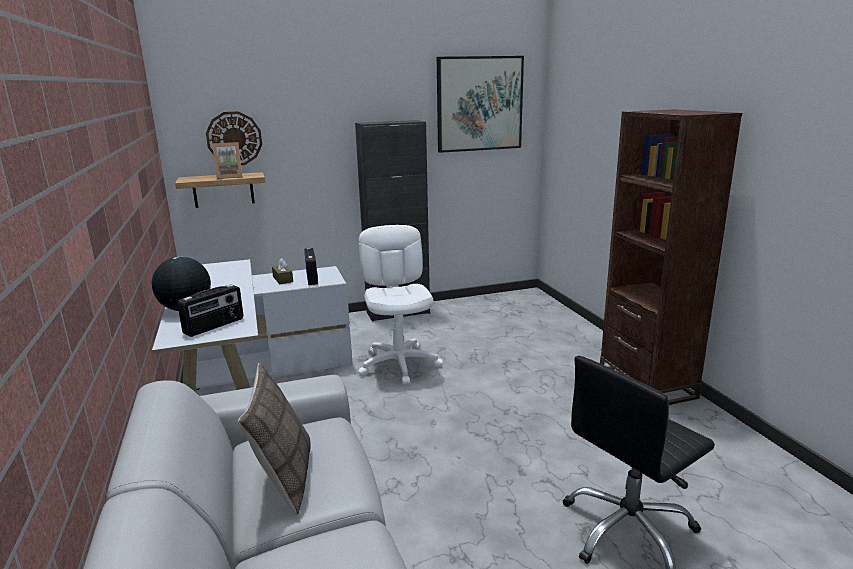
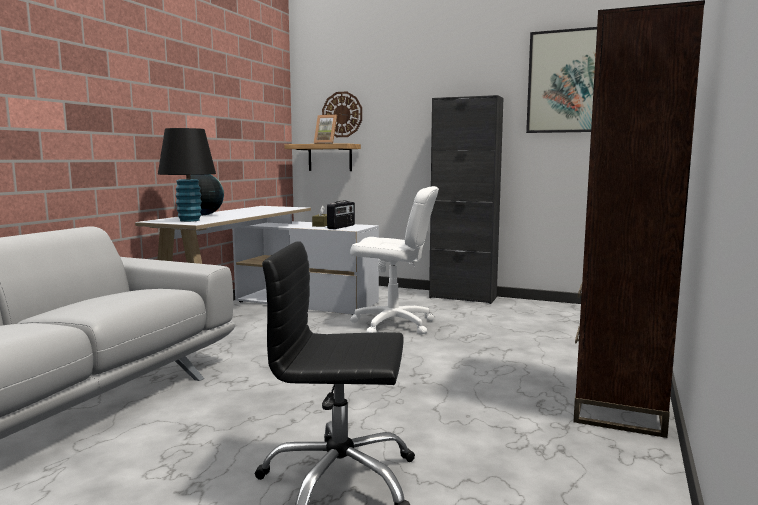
camera: 40 degrees right, 10 degrees down
(214, 326) = (189, 220): radio -> black table lamp
(284, 478) = (91, 300): pillow -> none
(399, 364) = (393, 325): white office chair -> white office chair turned 75 degrees clockwise

